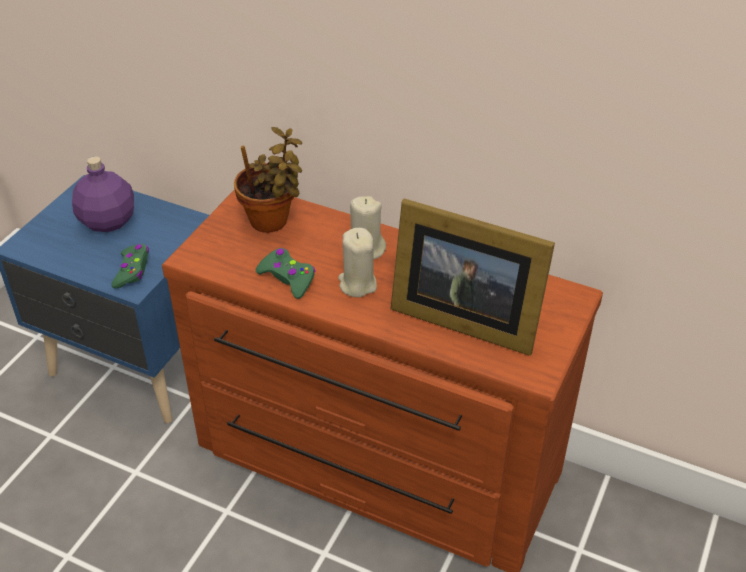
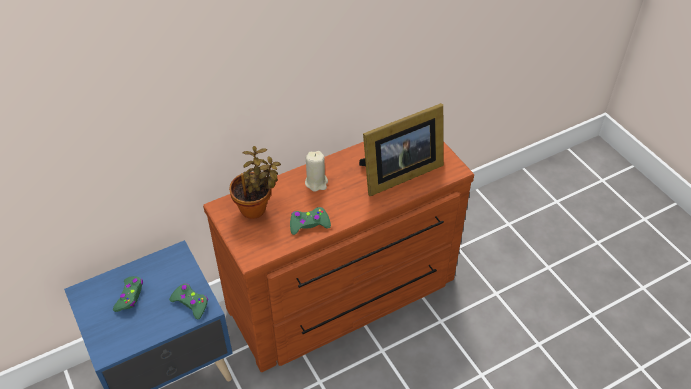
camera: 55 degrees left, 5 degrees up
(107, 222) = (130, 296): purple bottle -> green game controller
(357, 284) = (339, 199): beige candle -> none

